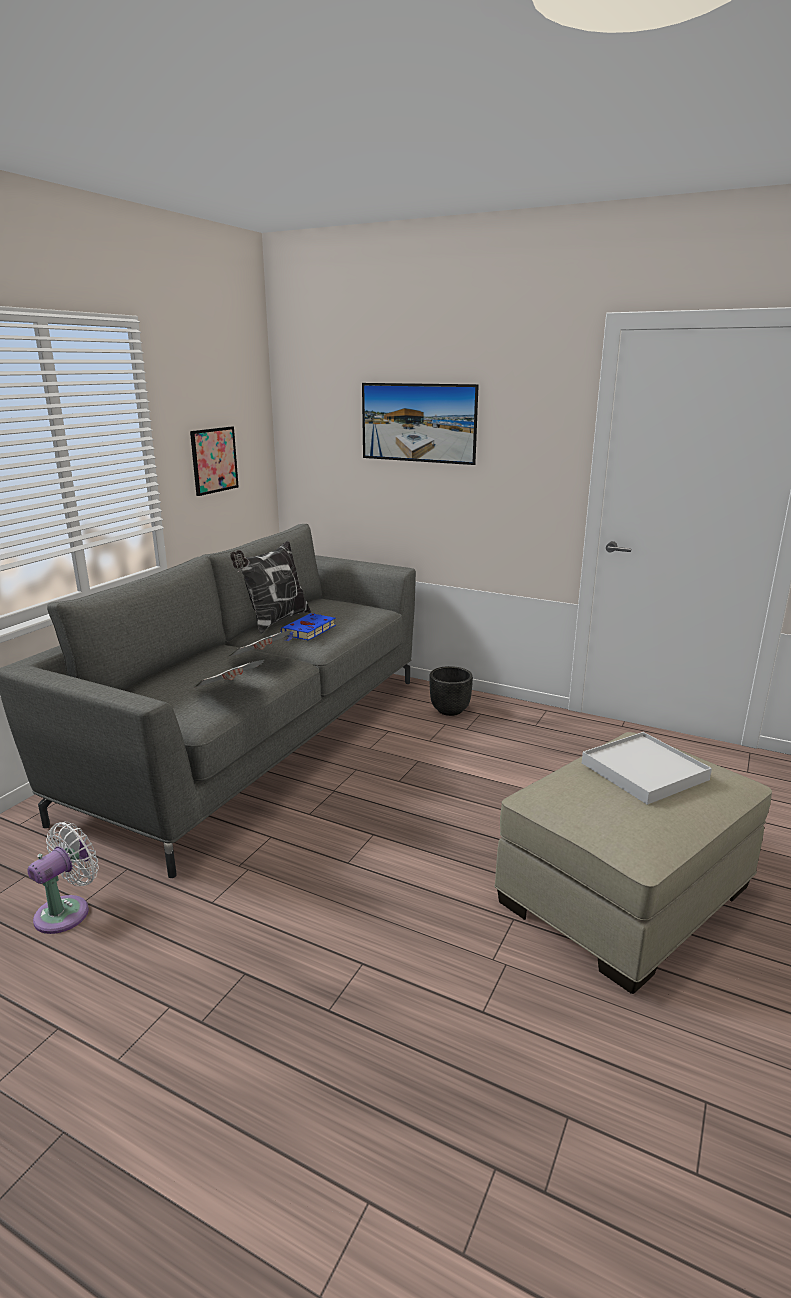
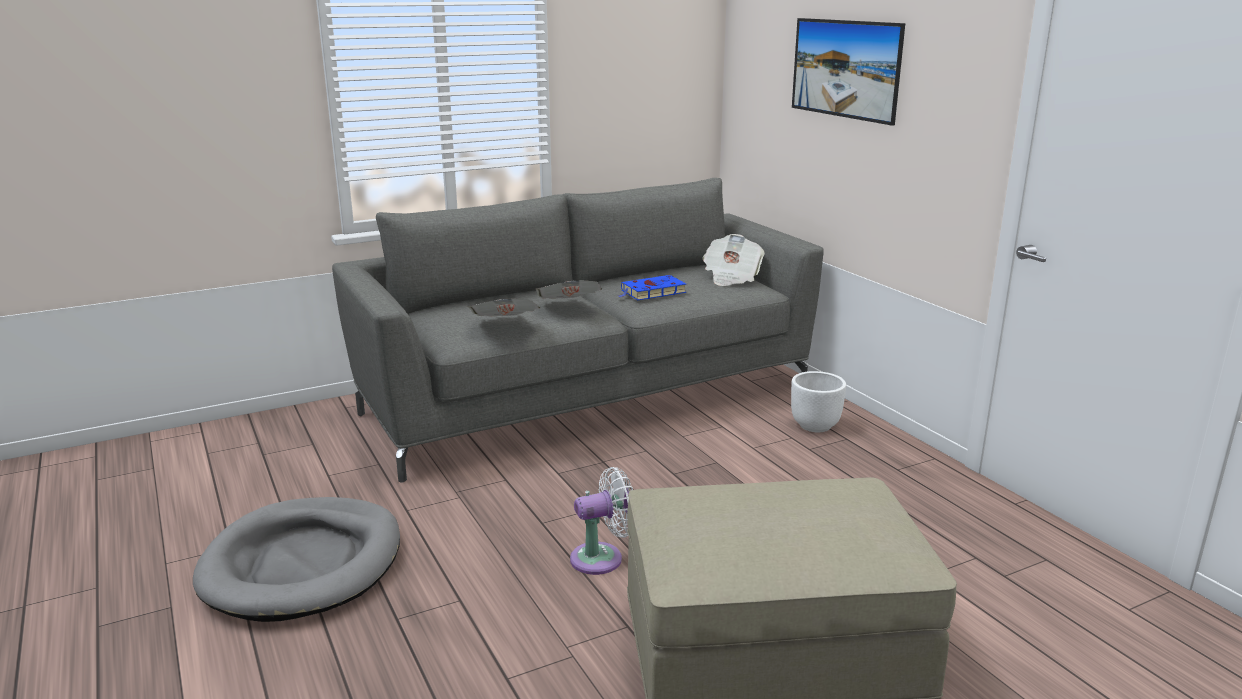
camera: 35 degrees right, 0 degrees up
(67, 911) = (311, 477): white fan -> white fan (602, 558)
(169, 1004) = (303, 564): none -> grey dog bed
(214, 460) = (629, 98): picture -> none
(275, 621) = (637, 277): pillow -> none
(348, 605) = (731, 277): none -> newspaper
(450, 710) = (815, 425): black planter -> white planter
(644, 771) = (799, 510): white tray -> none

